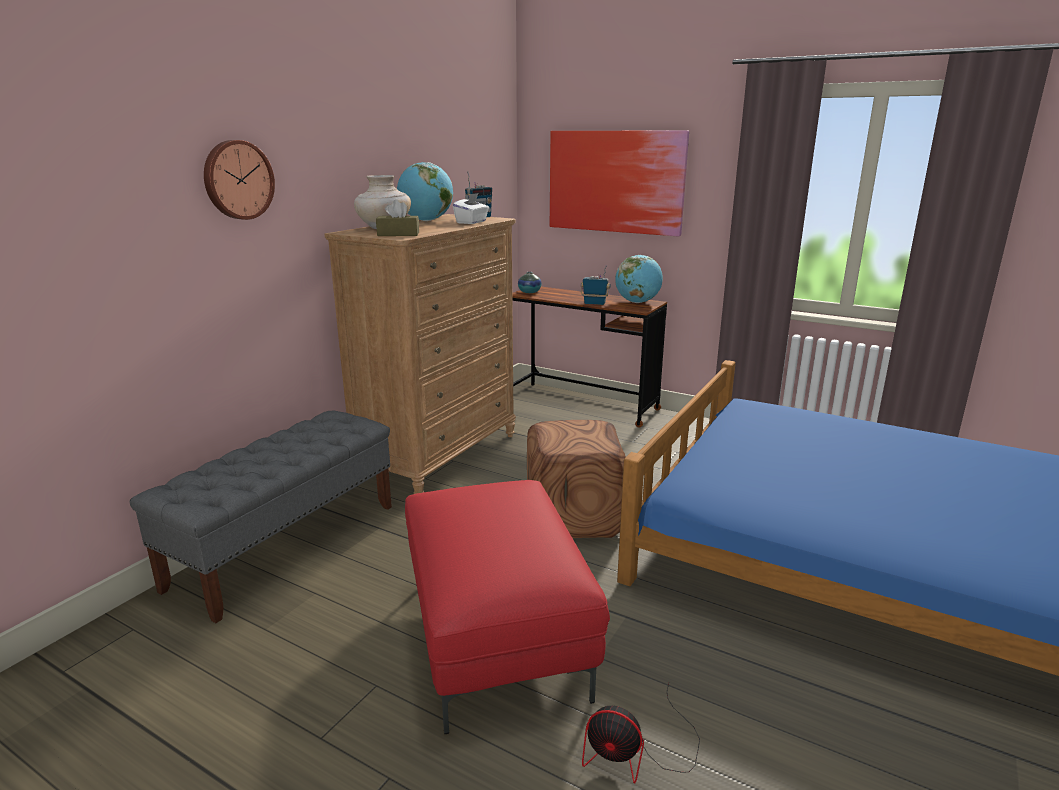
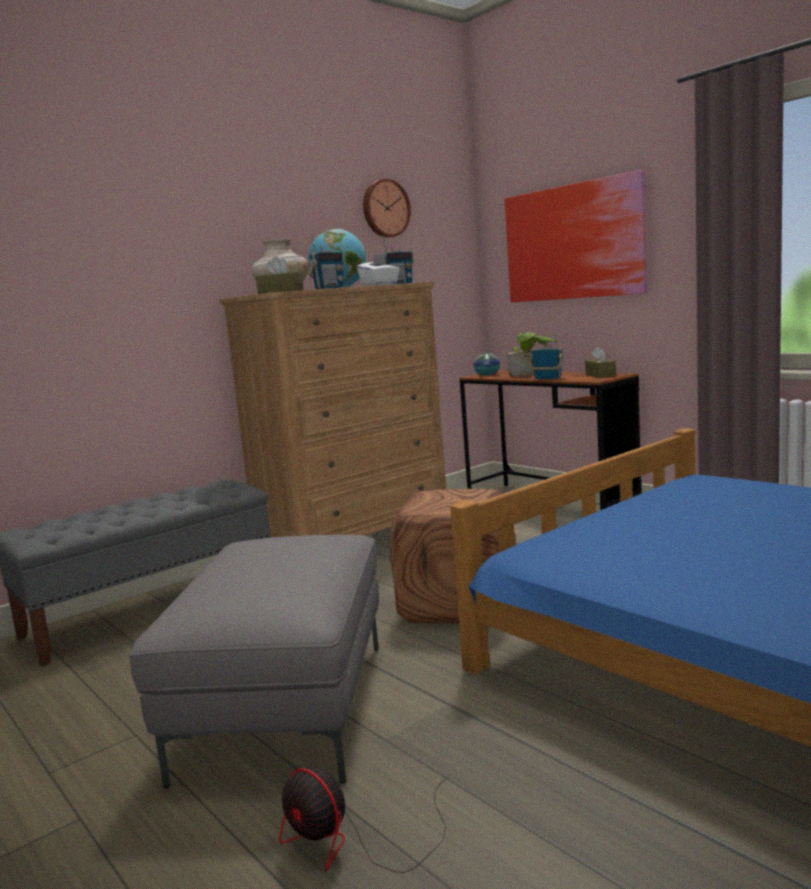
camera: 20 degrees right, 10 degrees down
(237, 180) = (123, 245): wall clock -> wall clock (385, 208)
(438, 230) = (329, 288): none -> radio
(494, 638) = (284, 707): red ottoman -> grey ottoman
(571, 295) = (531, 374): none -> potted plant
(637, 302) = (600, 375): globe -> brown tissue box

